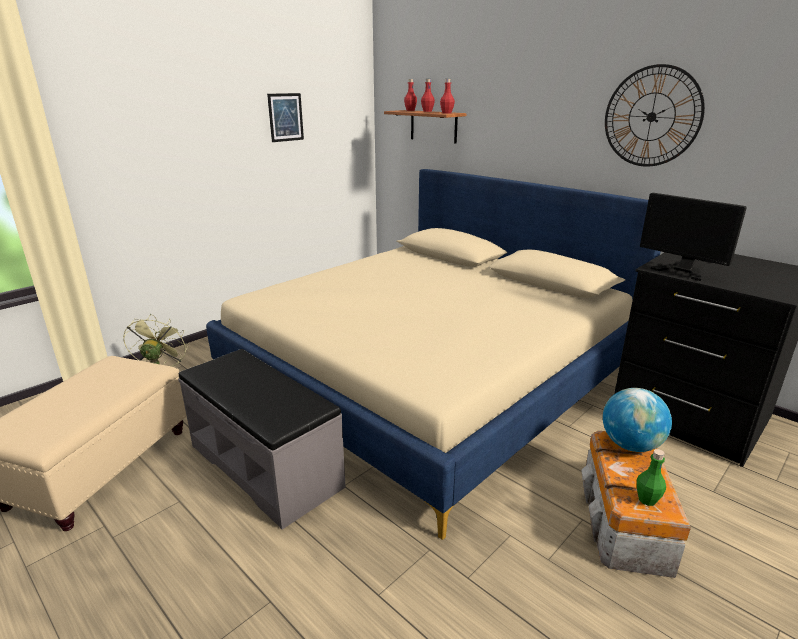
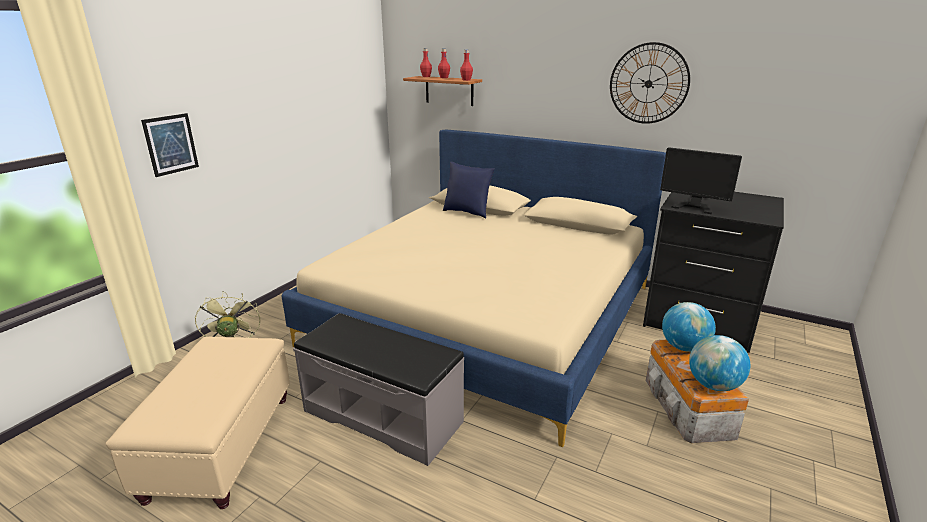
camera: 15 degrees left, 0 degrees up
(285, 117) = (314, 87): picture -> picture (171, 144)
(431, 260) = (467, 212): none -> blue pillow
(647, 499) = (713, 385): green bottle -> globe

